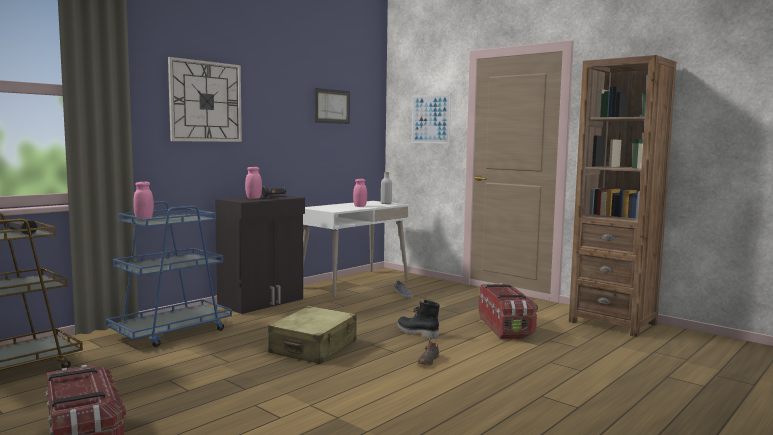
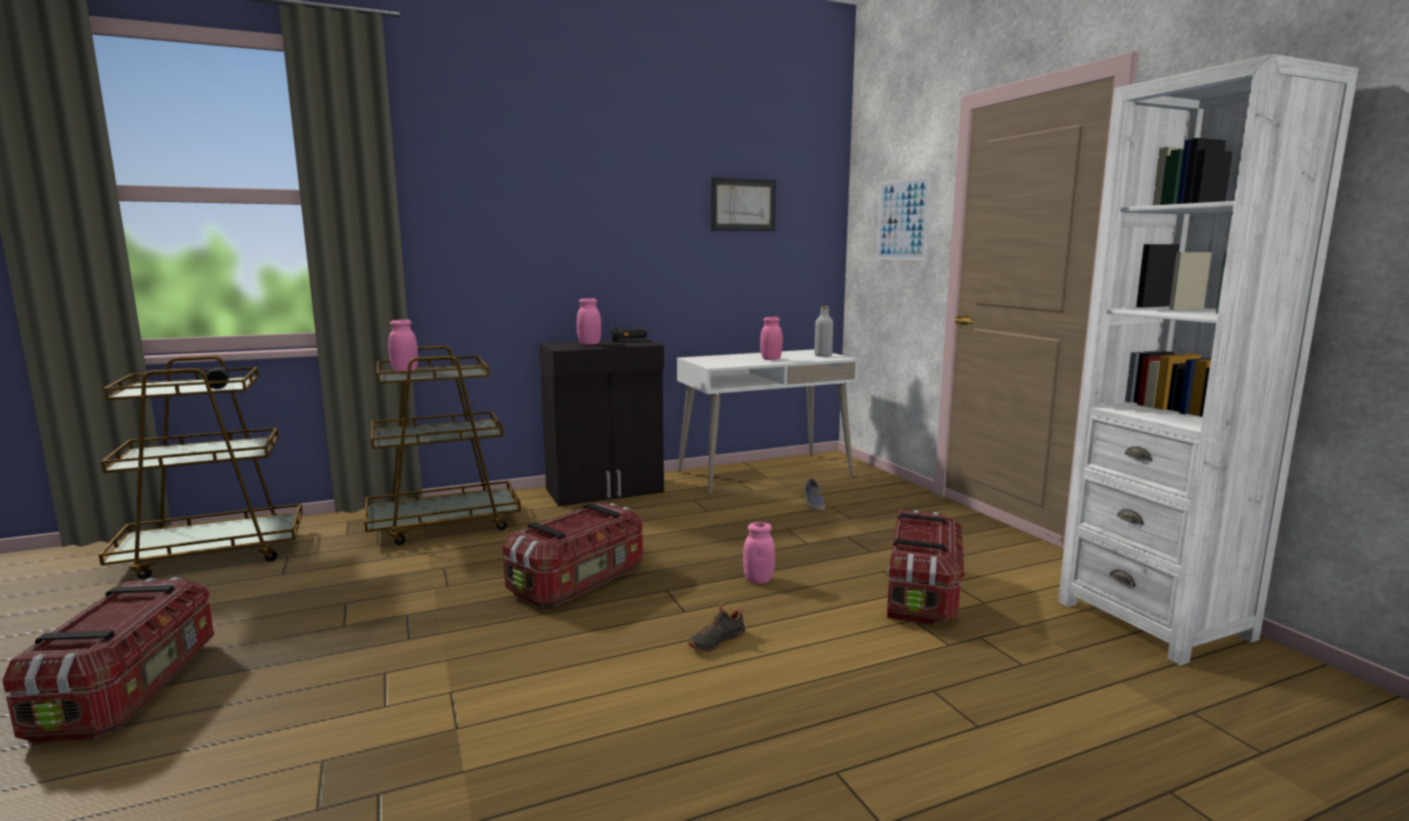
camera: 25 degrees right, 5 degrees up
(172, 332) = (445, 524): blue cart -> brown cart
(205, 101) = (525, 205): wall clock -> none
(314, 347) = (580, 581): beige suitcase -> storage box
(416, 333) = (758, 580): black boot -> pink jar
(612, 323) = (1154, 620): brown bookcase -> white bookcase

